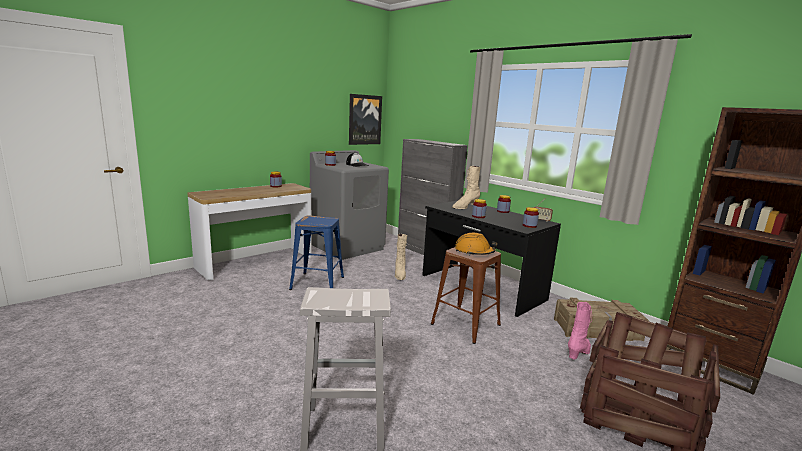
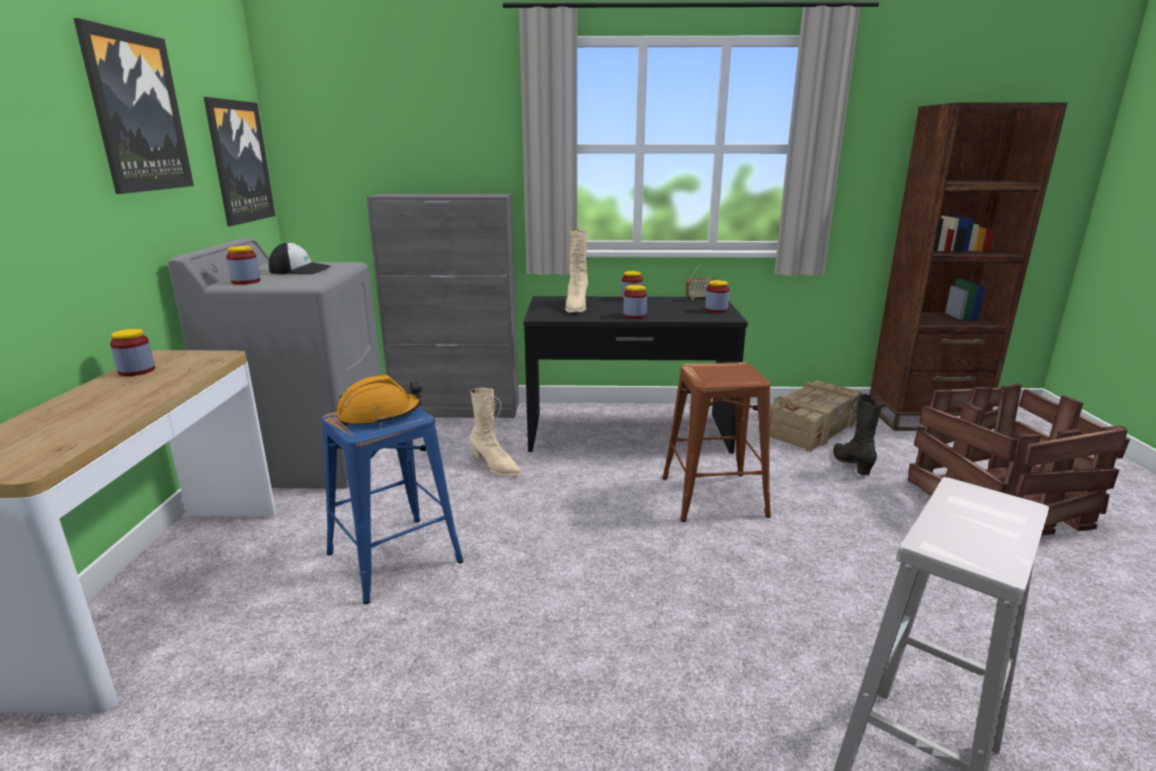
camera: 45 degrees left, 5 degrees up
(312, 99) = (136, 112): none -> picture
(474, 252) = (725, 373): orange hard hat -> orange hard hat (380, 415)
(579, 352) = (851, 464): pink boot -> black boot

